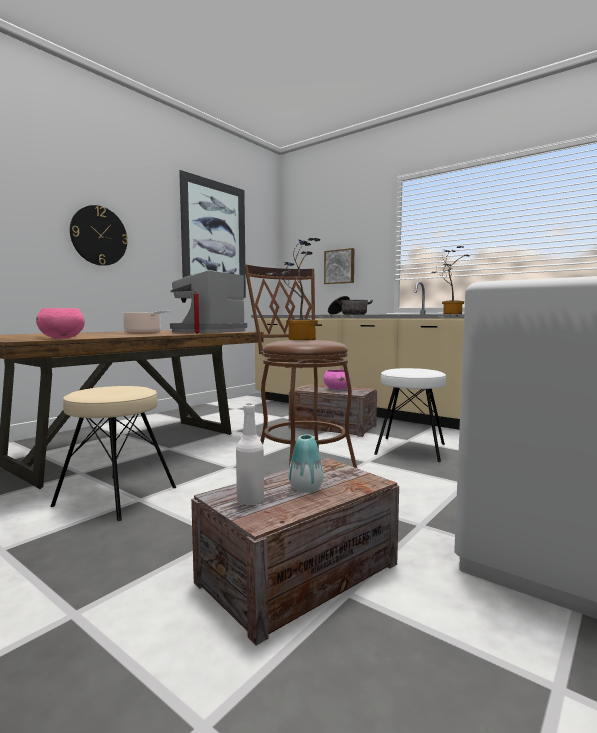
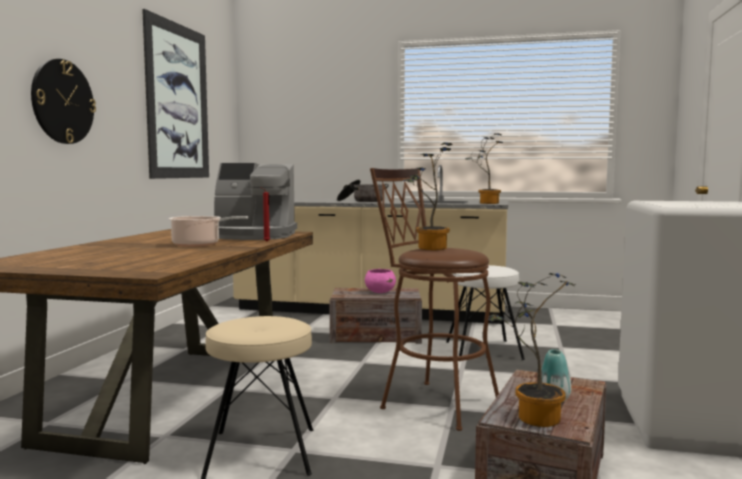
camera: 25 degrees left, 0 degrees up
(62, 338) = (170, 264): pink bowl -> none
(207, 332) = (253, 236): coffee machine -> coffee machine turned 90 degrees counterclockwise
(250, 500) = (532, 417): white bottle -> potted plant
(340, 266) = (326, 139): picture -> none

